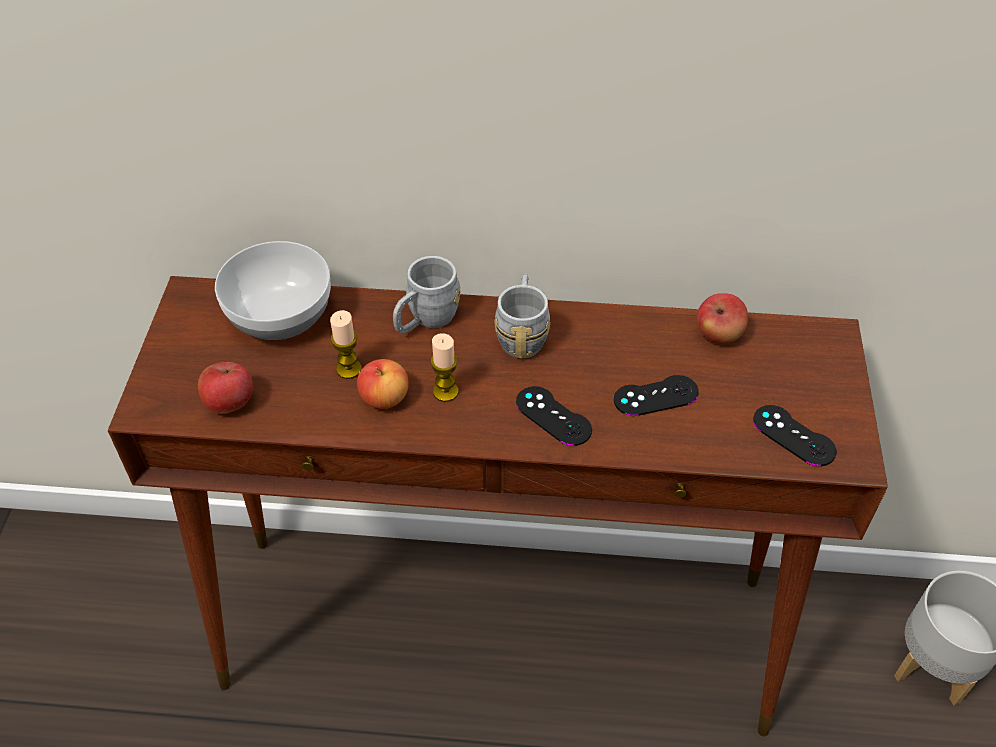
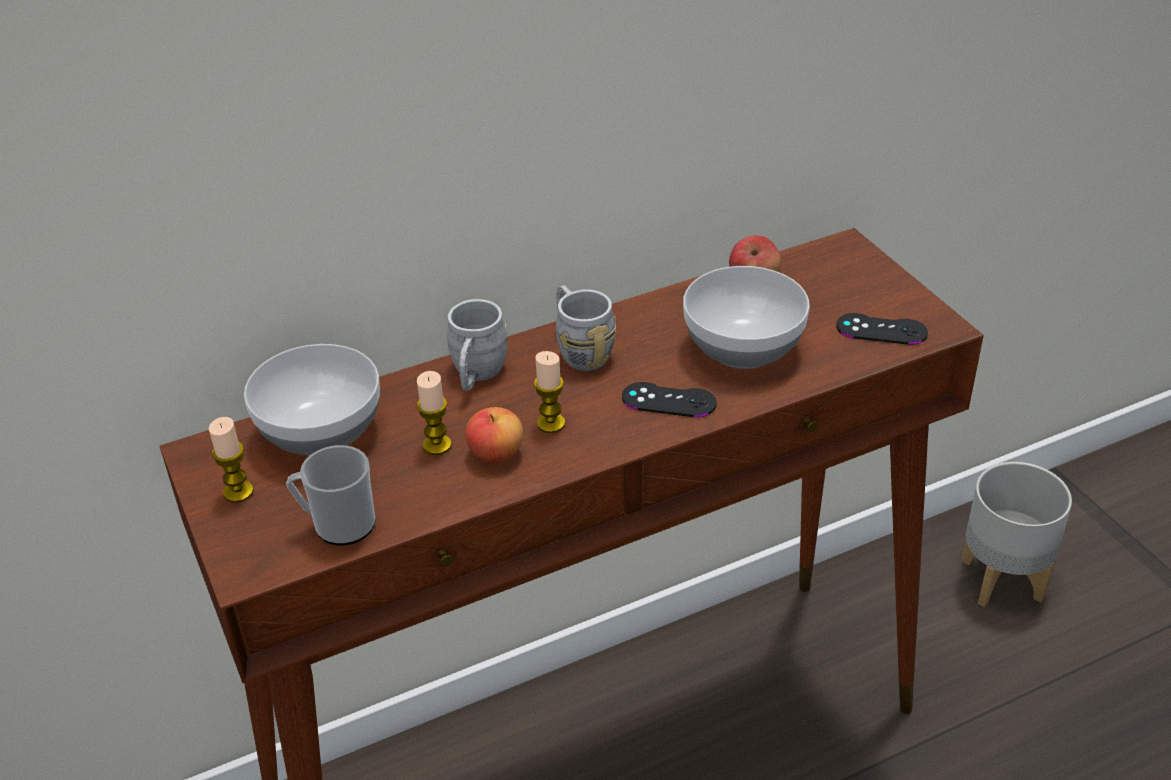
camera: 30 degrees left, 10 degrees down
(189, 340) = (238, 492): none -> candle
(230, 403) = (338, 525): apple -> mug
(656, 396) = (743, 348): black game controller -> bowl

